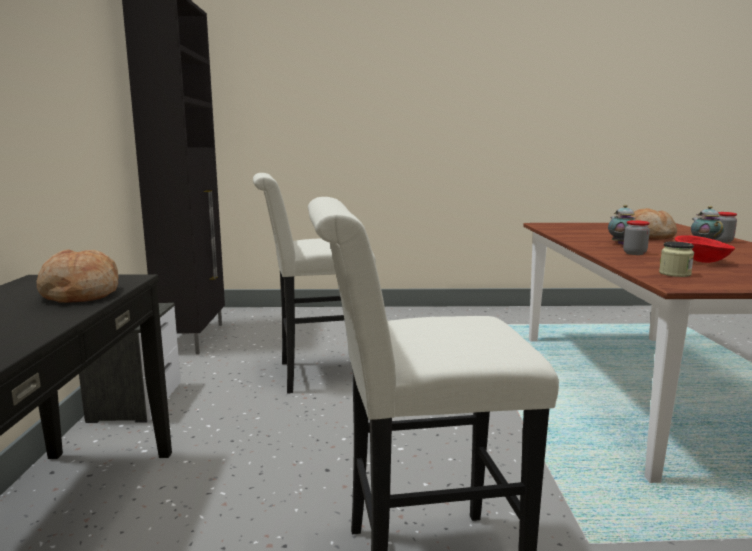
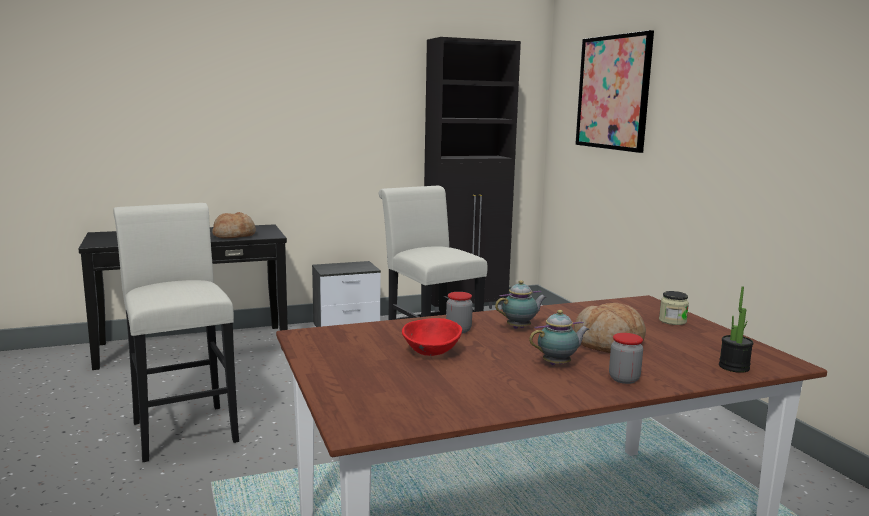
camera: 70 degrees right, 0 degrees up
(302, 79) = (613, 92): none -> picture
(674, 274) = (352, 337): jar -> jar (672, 321)
(681, 229) = (734, 367): none -> potted plant

